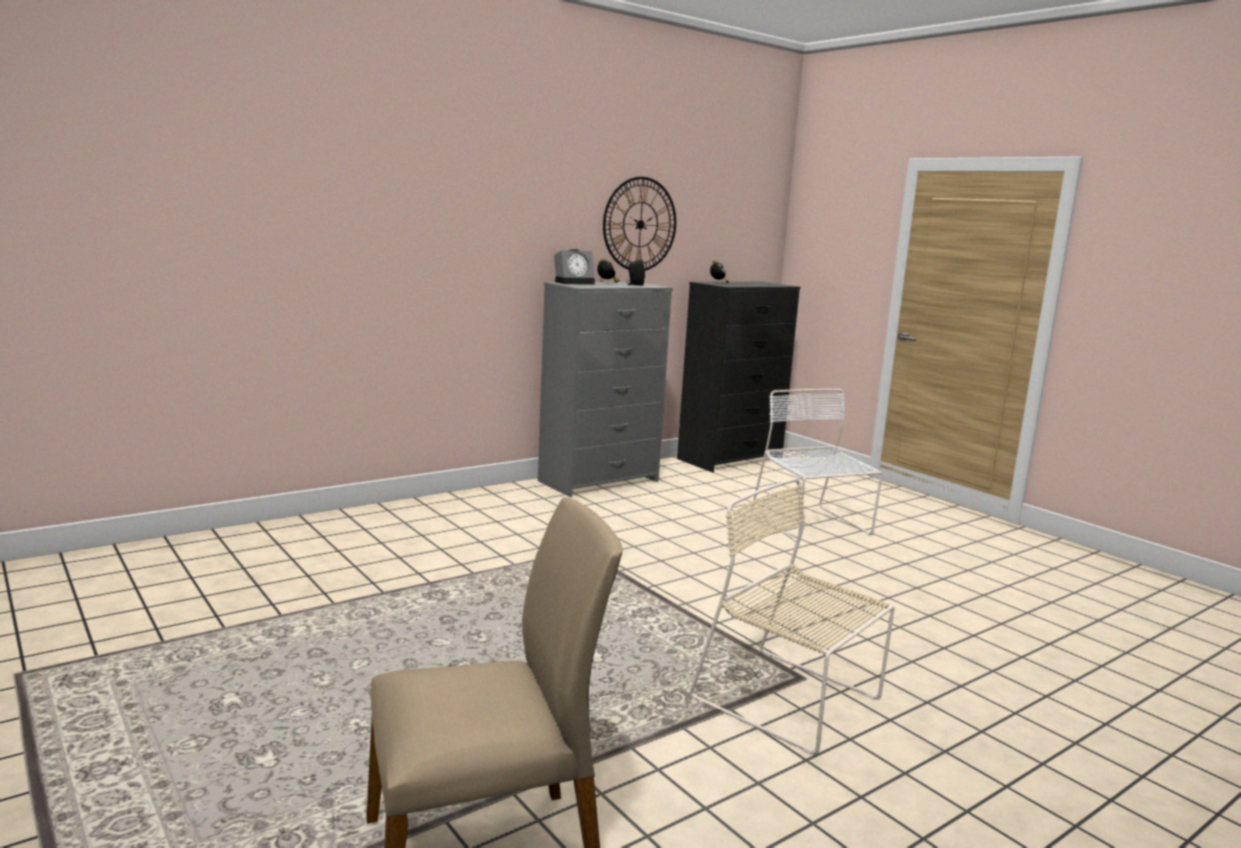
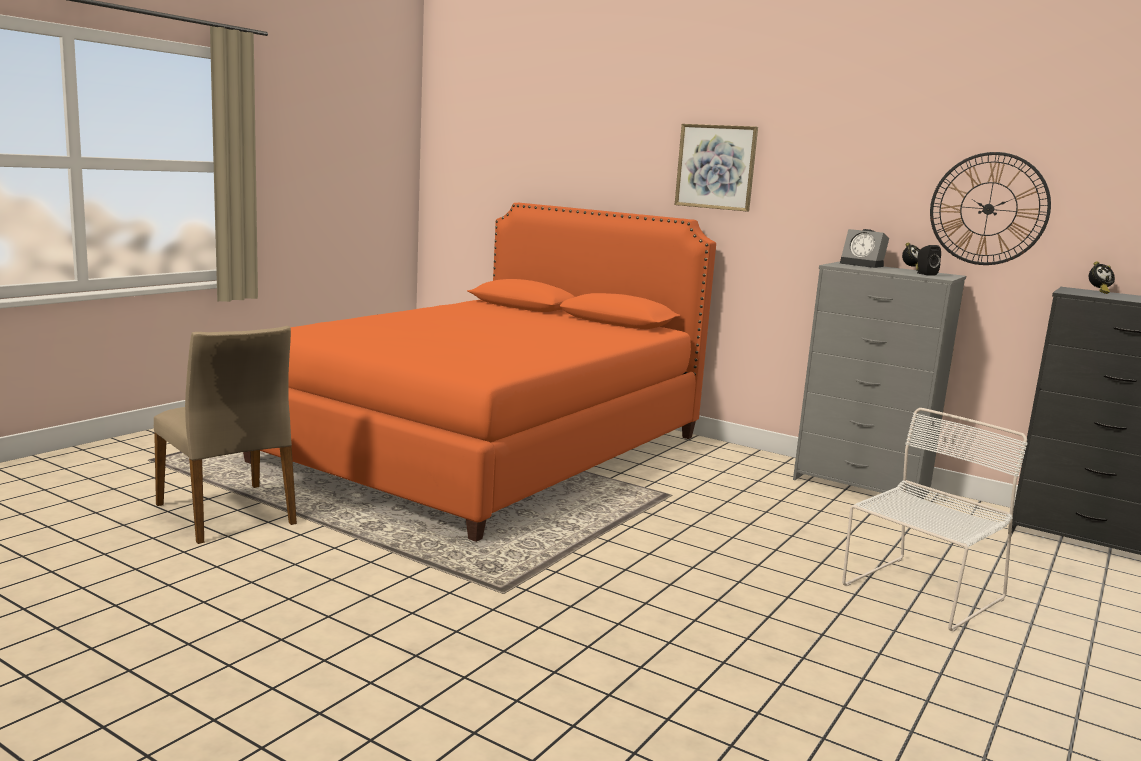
camera: 70 degrees right, 0 degrees up
(354, 605) = (488, 449): none -> orange bed
(405, 189) = (716, 167): none -> picture
(791, 701) = (459, 588): beige chair -> none

